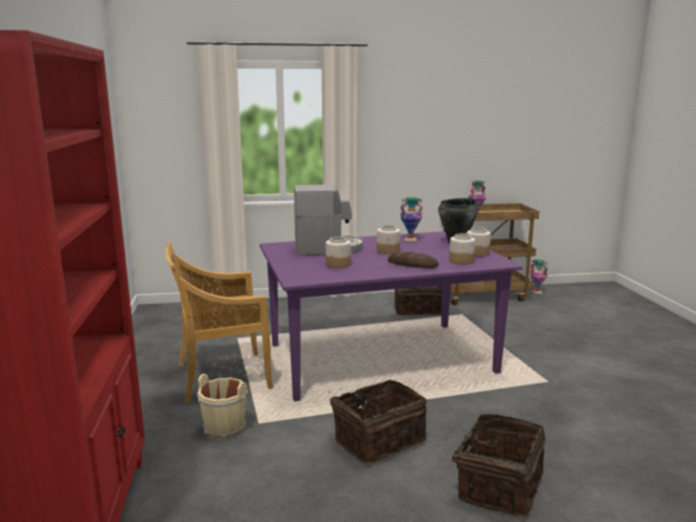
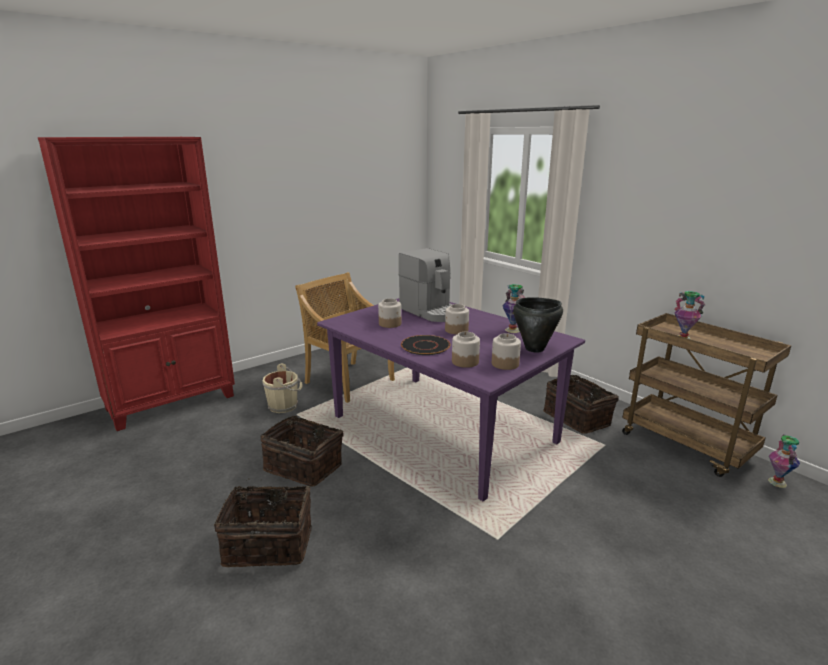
camera: 60 degrees right, 5 degrees up
(412, 264) = (425, 346): bread -> black plate

